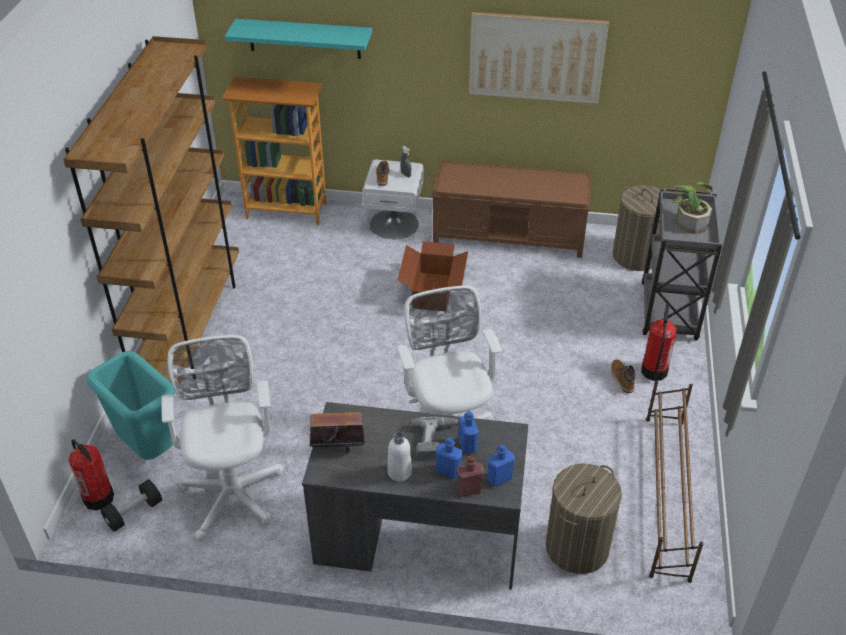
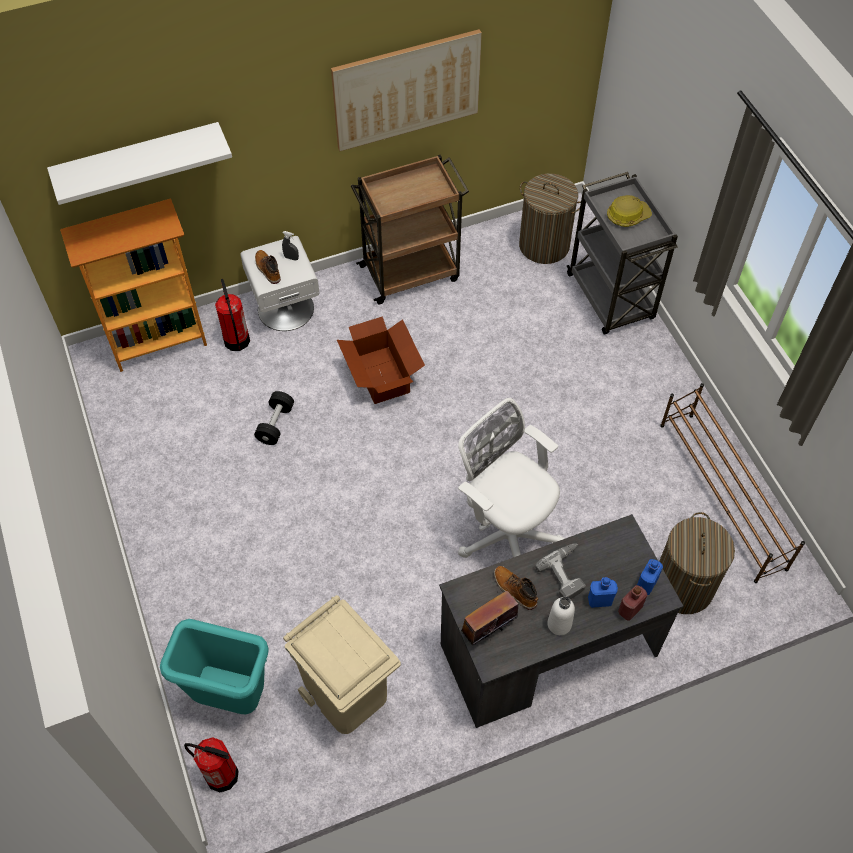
camera: 30 degrees left, 15 degrees up
(134, 513) = (270, 771): black dumbbell -> black dumbbell (275, 424)
(189, 327) = (163, 536): brown bookcase -> none
(233, 491) = (348, 695): white office chair -> beige trash can
(304, 38) = (138, 159): turquoise shelf -> white shelf
(467, 445) = (597, 564): blue bottle -> none
(509, 235) = (411, 272): brown bench -> brown cart
(621, 379) = (614, 392): boot -> boot (514, 590)
(653, 371) = (636, 371): fire extinguisher -> fire extinguisher (236, 341)
(689, 221) = (627, 216): potted plant -> hard hat

